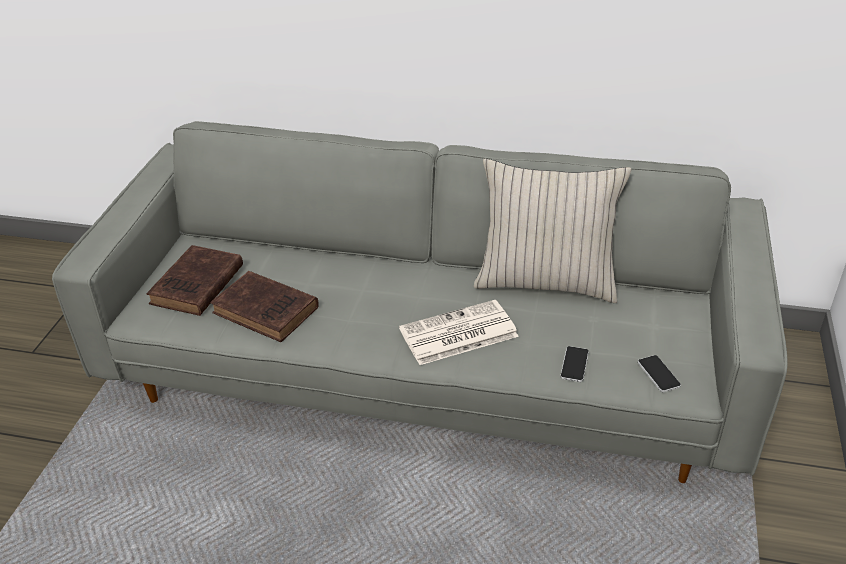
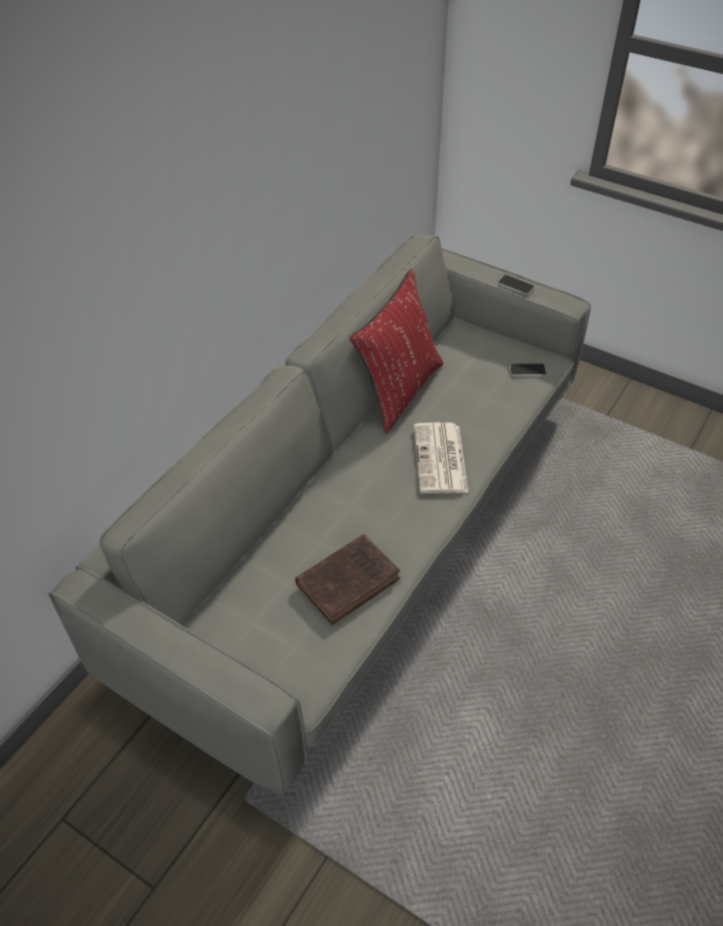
camera: 70 degrees left, 10 degrees up
(196, 286) = (279, 633): brown book -> none
(546, 282) = (398, 391): beige pillow -> red pillow
(574, 364) = (502, 407): phone -> phone (515, 285)

